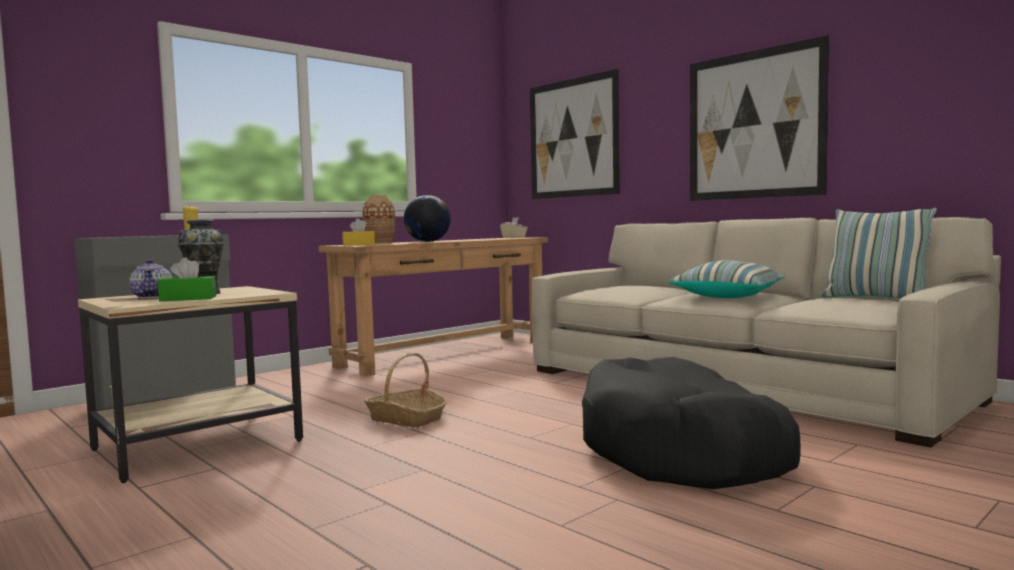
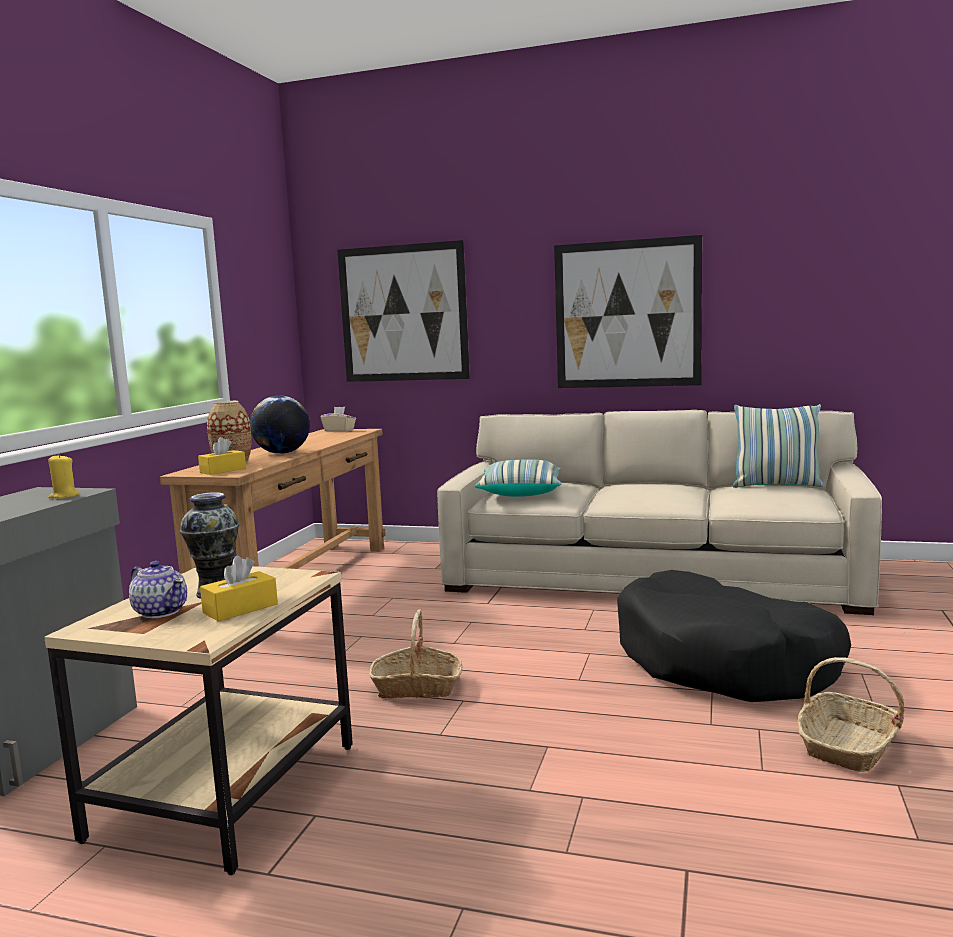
camera: 30 degrees left, 5 degrees up
(188, 299) = (240, 609): green tissue box -> yellow tissue box
(681, 531) = (848, 746): none -> basket
(727, 296) = (656, 494): pillow -> pillow (520, 492)

